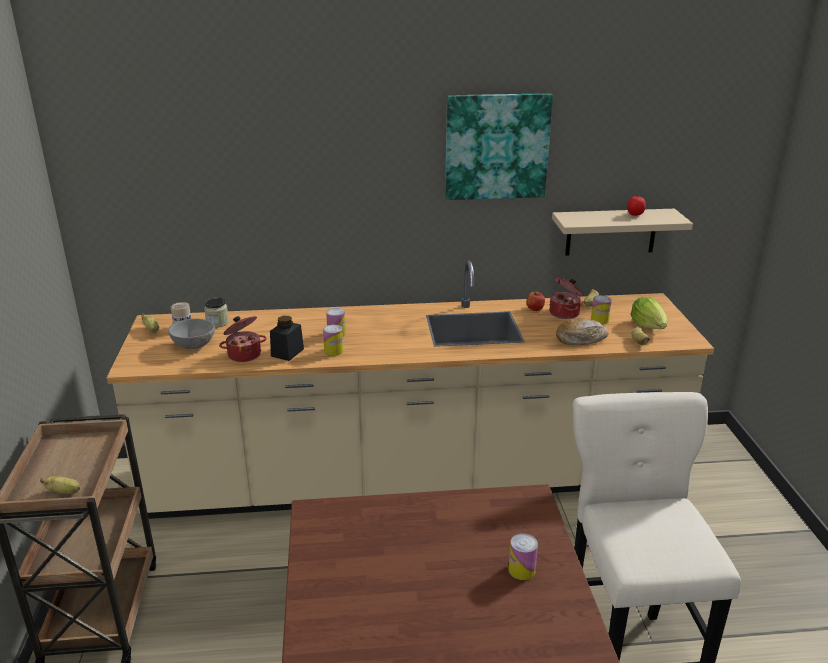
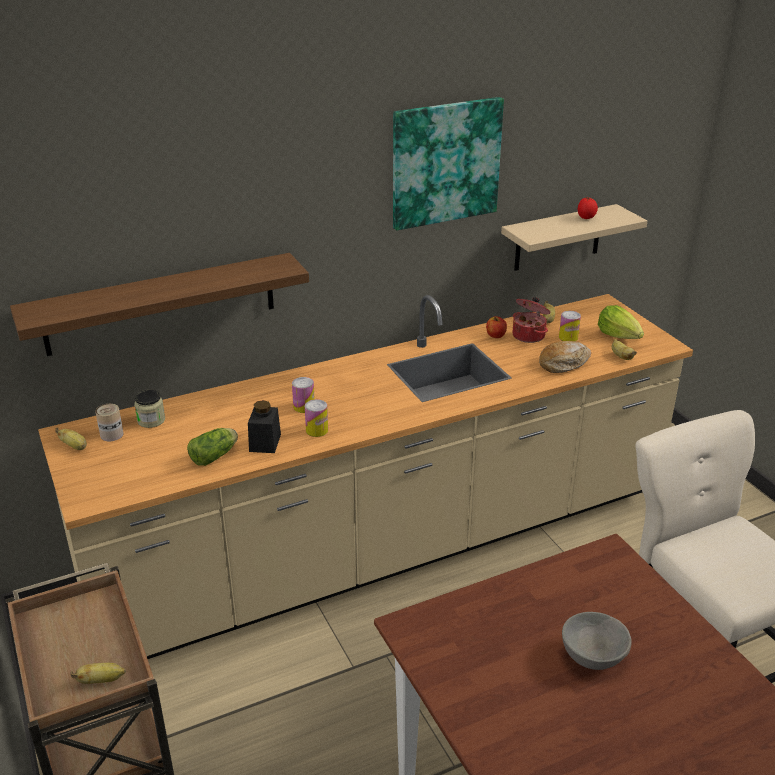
camera: 20 degrees left, 5 degrees up
(194, 345) = (144, 456): grey bowl -> grey bowl (592, 656)
(240, 231) = (161, 304): none -> shelf
(244, 354) = (215, 456): cooking pot -> lettuce
(521, 570) = (650, 632): can -> none

